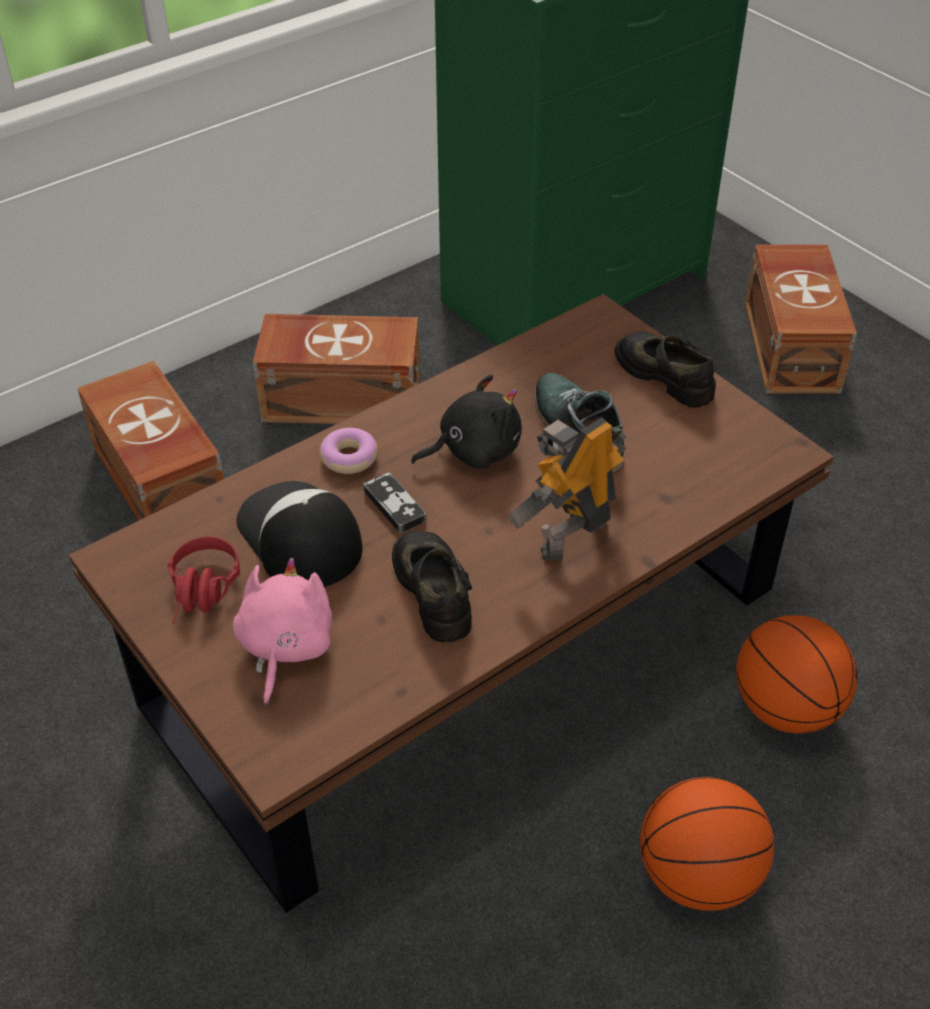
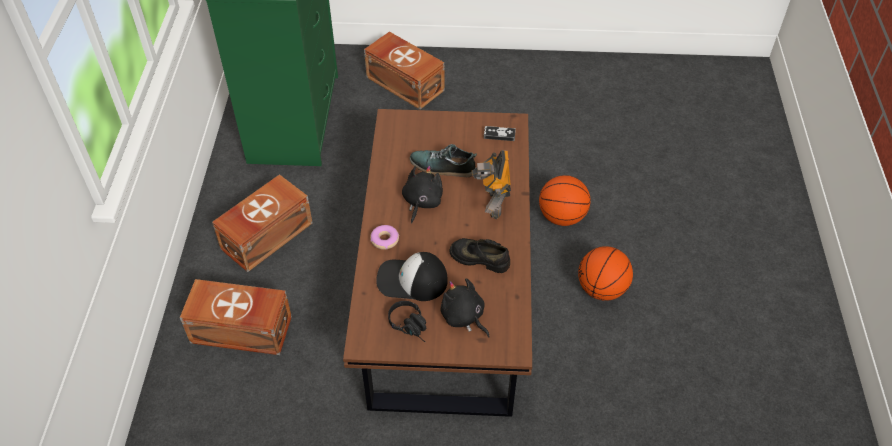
camera: 50 degrees left, 5 degrees up
(203, 594) = (411, 326): red headphones -> black headphones
(284, 647) = (463, 317): pink plush toy -> black plush toy
(394, 506) = (425, 243): game controller -> game controller (499, 135)
(665, 375) = (442, 124): black shoe -> none

